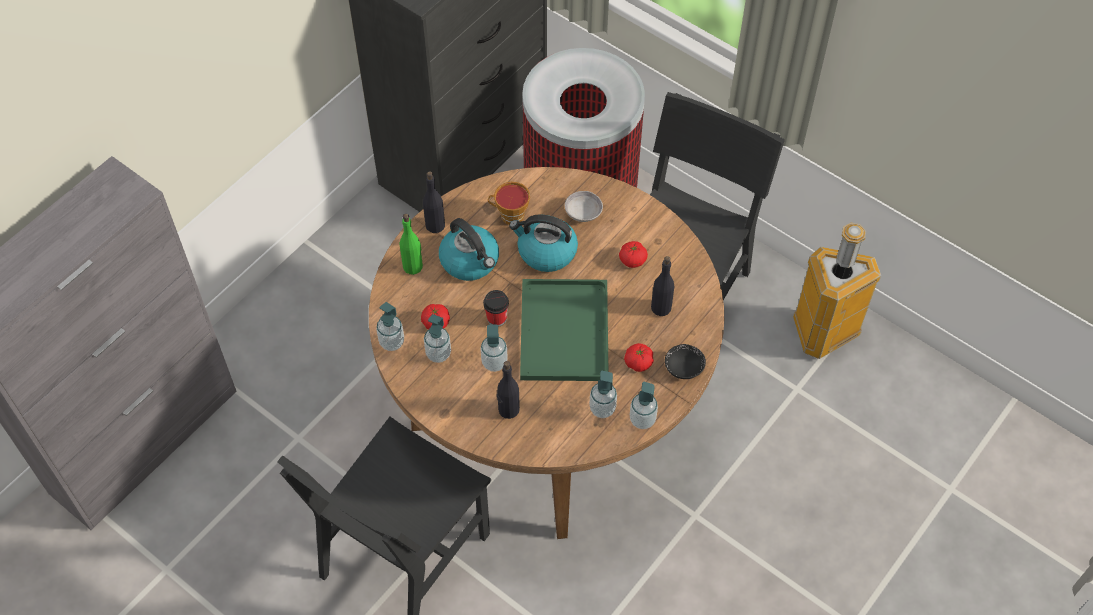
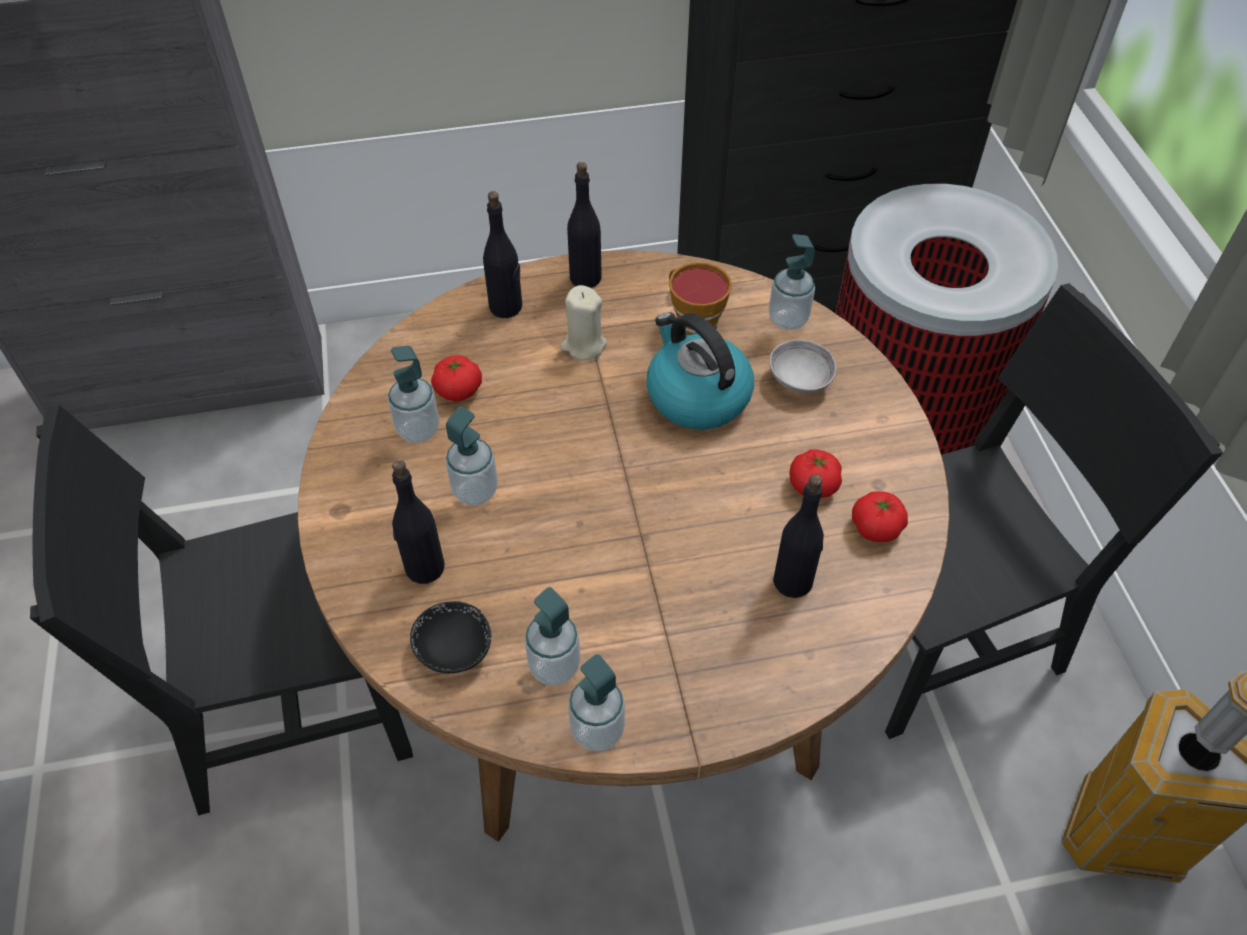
camera: 40 degrees right, 5 degrees down
(392, 342) = (380, 377): soap dispenser -> soap dispenser (788, 319)
(413, 266) = (506, 307): green bottle -> black bottle
(470, 261) = (583, 345): kettle -> beige candle
(497, 318) = (540, 436): cup -> none
(565, 333) = (613, 520): green tray -> none
(638, 363) = (677, 638): tomato -> tomato (876, 528)
(684, 368) = (742, 699): black bowl -> black bowl (454, 649)

